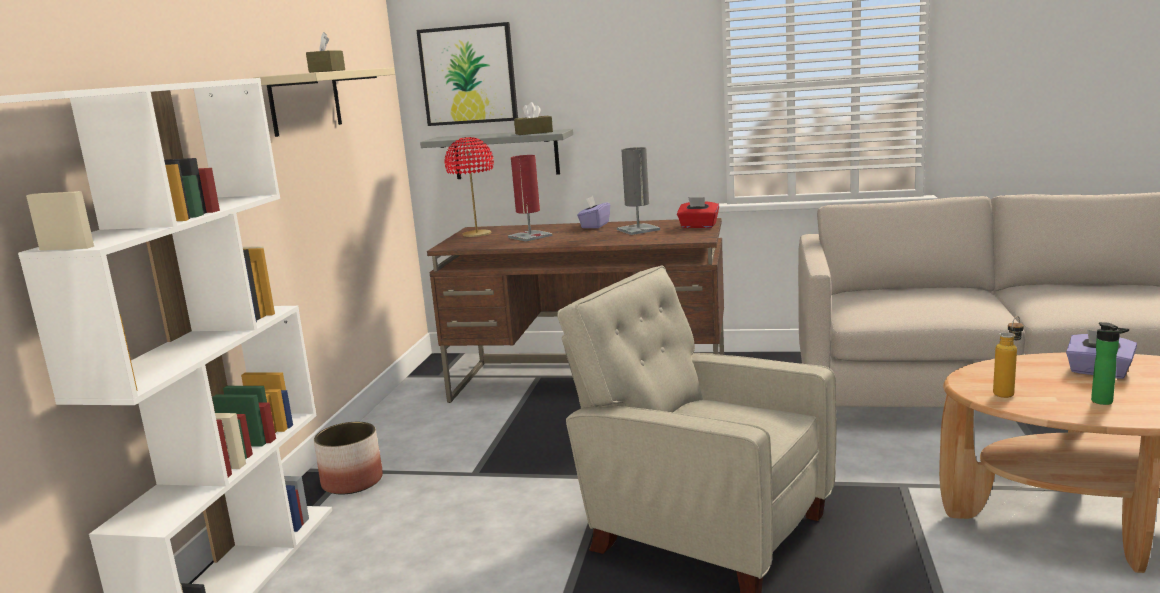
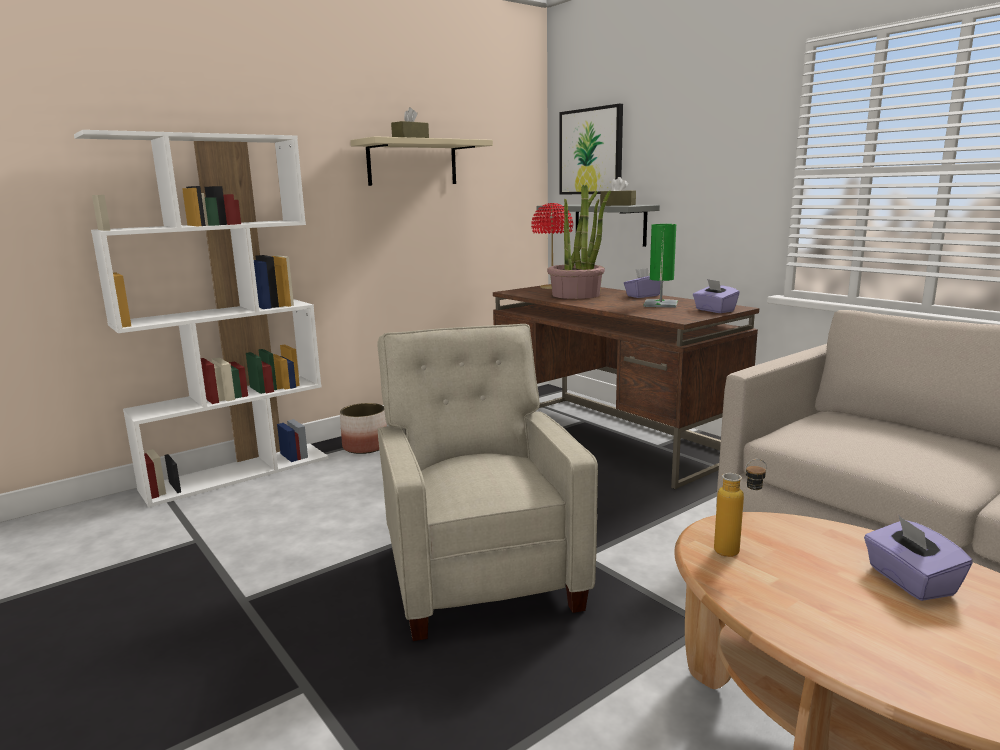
camera: 40 degrees right, 0 degrees up
(530, 236) = (576, 295): red table lamp -> potted plant
(638, 230) = (660, 304): grey table lamp -> green table lamp
(698, 226) = (714, 310): red tissue box -> purple tissue box
(1105, 402) = (822, 611): bottle -> none

